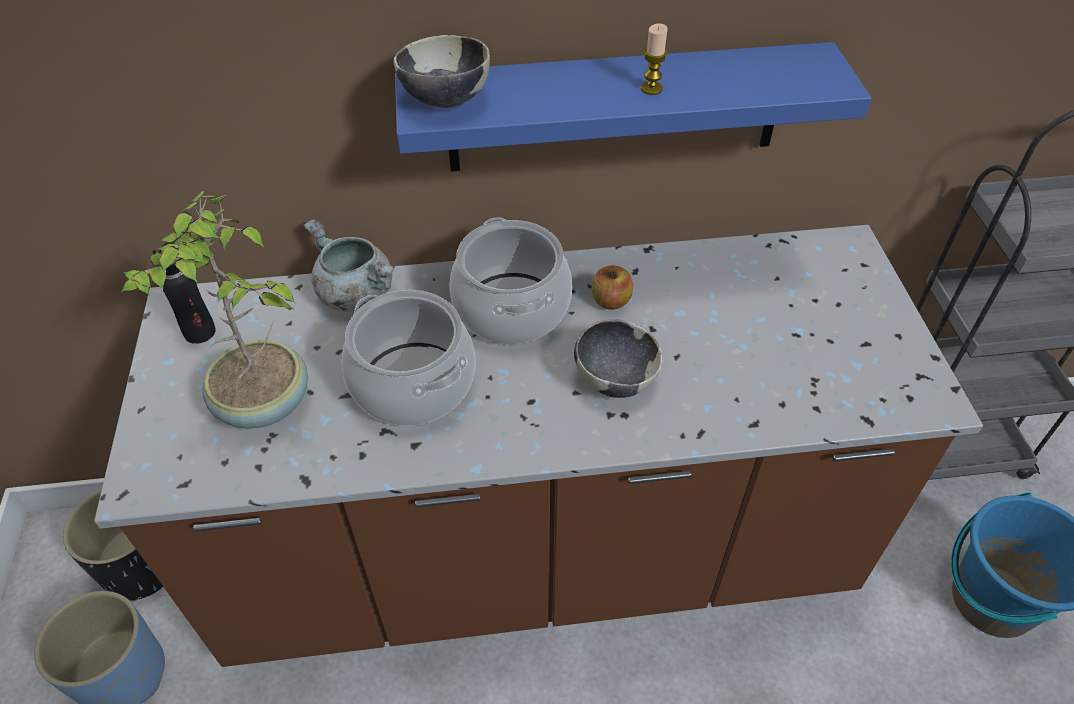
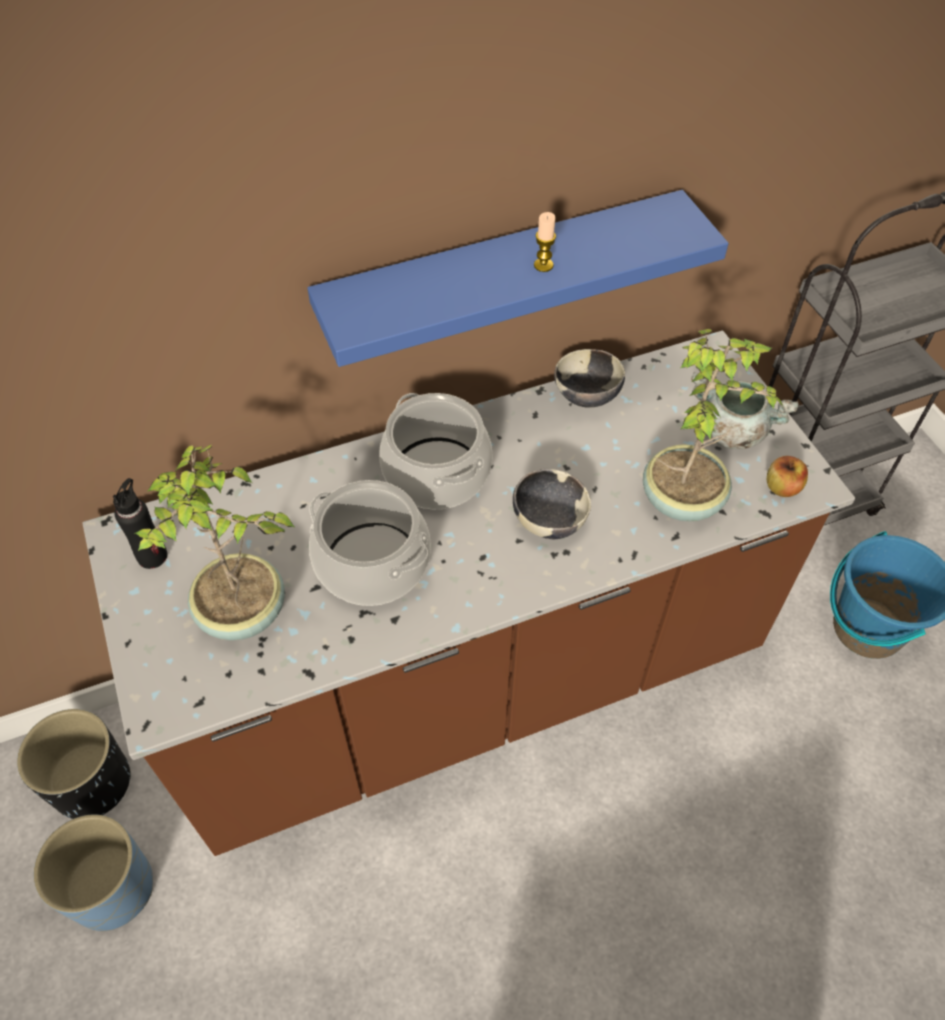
camera: 15 degrees left, 5 degrees up
(355, 294) = (287, 488): grey cooking pot -> grey cooking pot (730, 431)
(445, 100) = (366, 308): bowl -> bowl (586, 396)
(611, 301) = (522, 448): apple -> apple (782, 487)
(775, 386) = (683, 498): none -> potted plant

